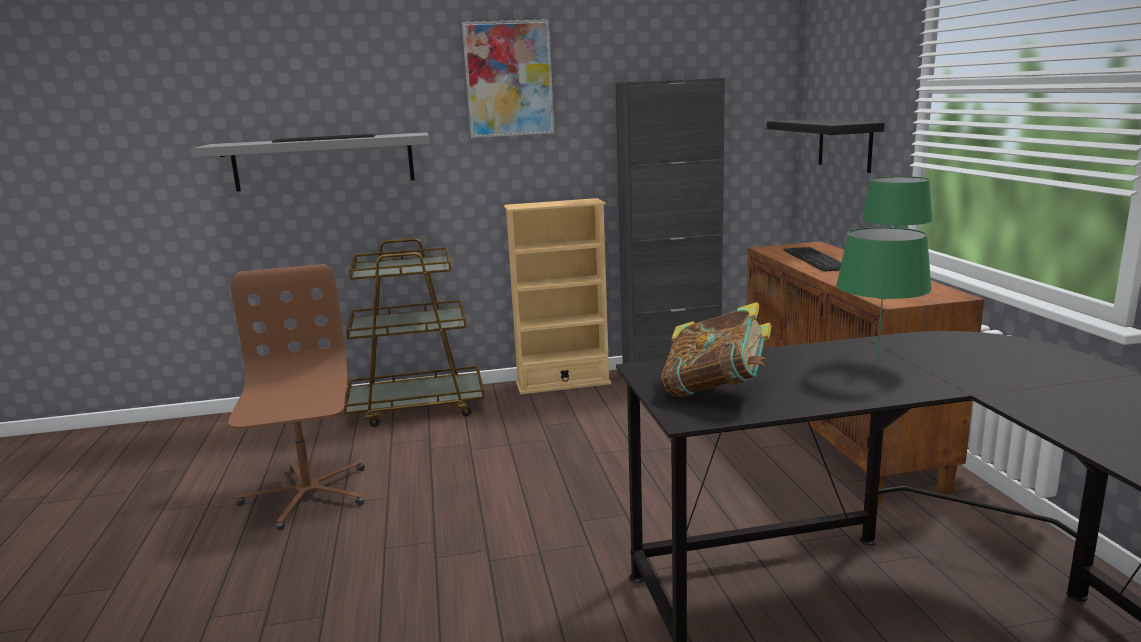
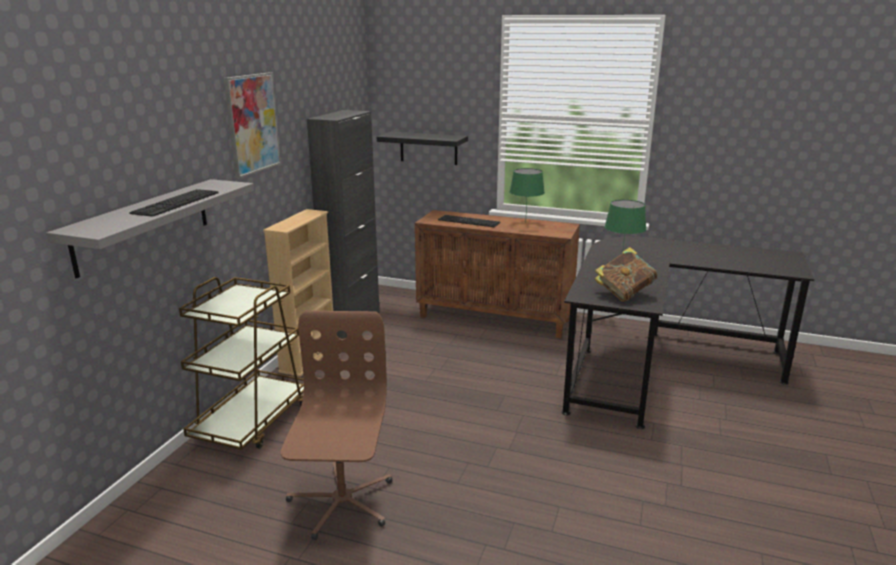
camera: 60 degrees left, 5 degrees up
(307, 495) = (341, 502): brown office chair -> brown office chair turned 75 degrees clockwise

